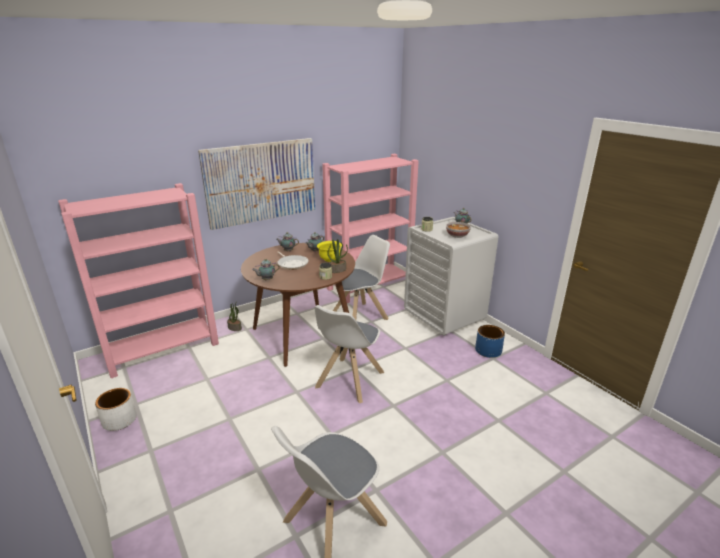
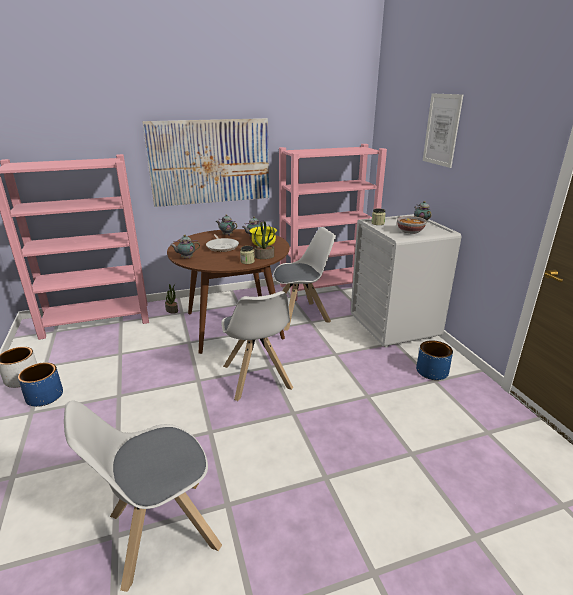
camera: 15 degrees right, 0 degrees up
(155, 433) = (45, 396): none -> blue planter
(348, 381) = (257, 378): chair -> chair turned 60 degrees counterclockwise
(472, 148) = (442, 130): none -> picture

